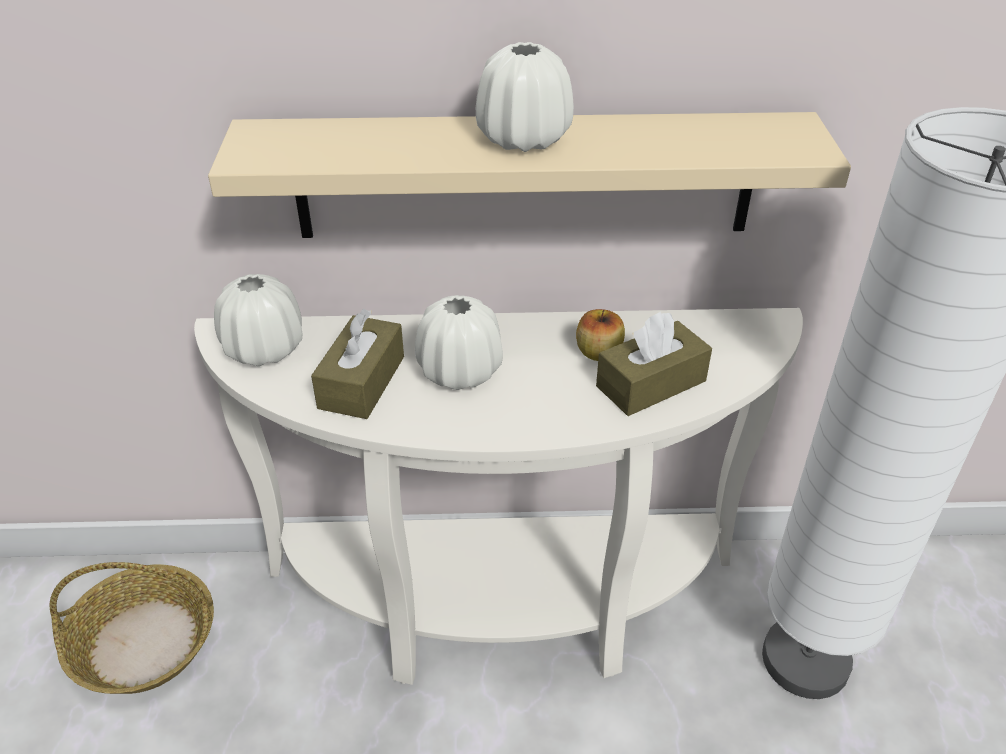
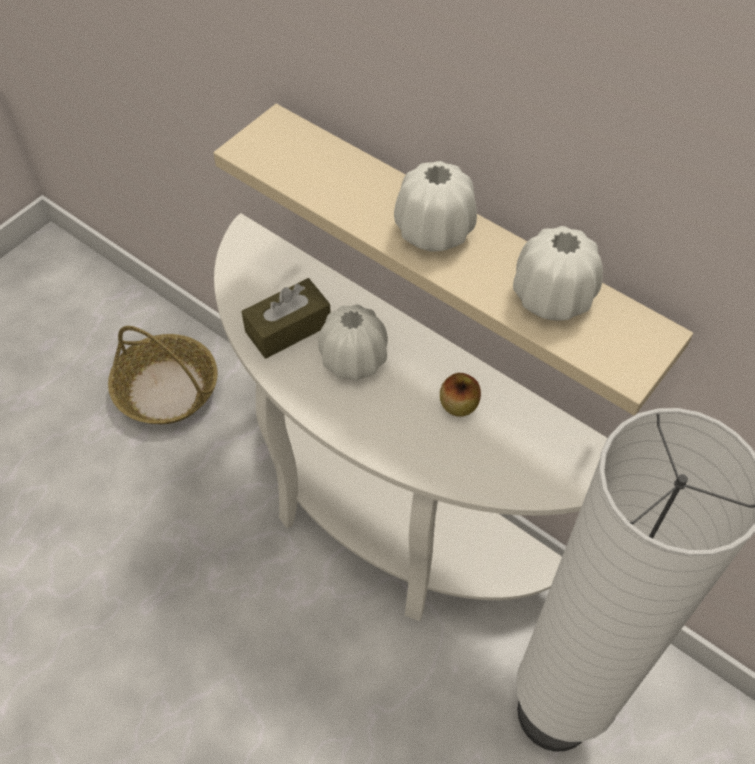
camera: 40 degrees right, 15 degrees up
(264, 349) = (257, 264): white vase -> white vase (553, 297)
(651, 384) = (466, 454): brown tissue box -> none

